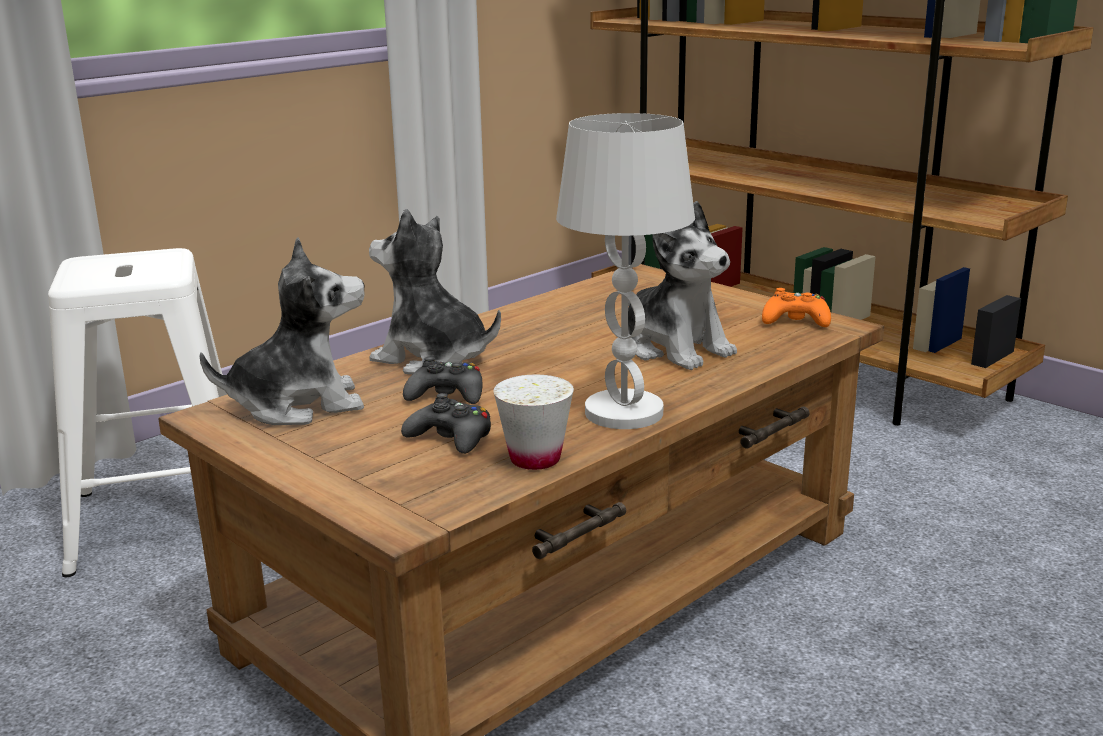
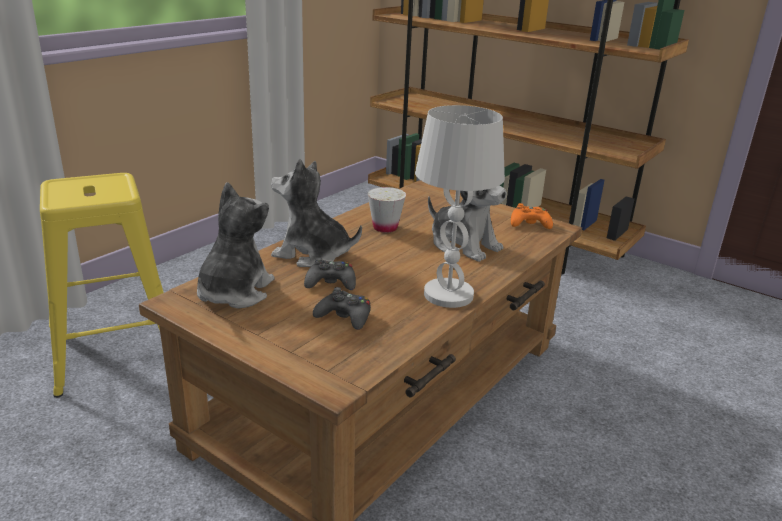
camera: 10 degrees left, 5 degrees up
(161, 518) = (114, 351): white stool -> yellow stool
(298, 405) = (234, 292): plush toy -> plush toy turned 45 degrees counterclockwise
(535, 459) = (404, 332): white cup -> white cup (385, 228)

